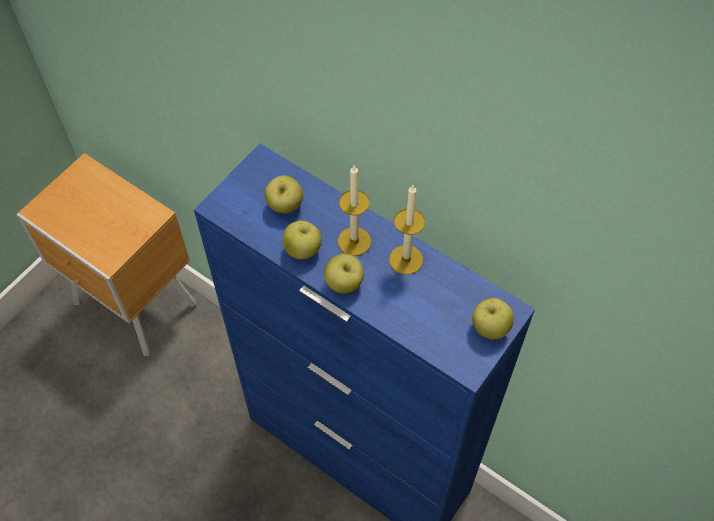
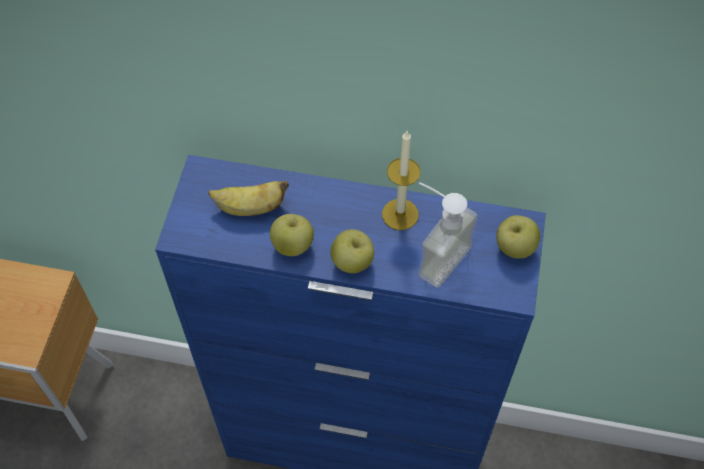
camera: 25 degrees left, 0 degrees up
(285, 205) = (250, 208): apple -> banana
(354, 241) = (339, 216): candle -> none
(416, 305) = (434, 254): none -> soap dispenser

